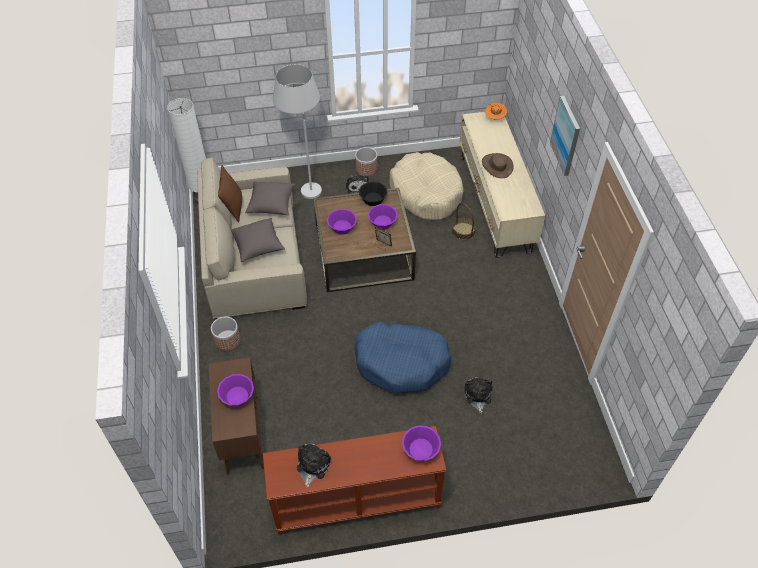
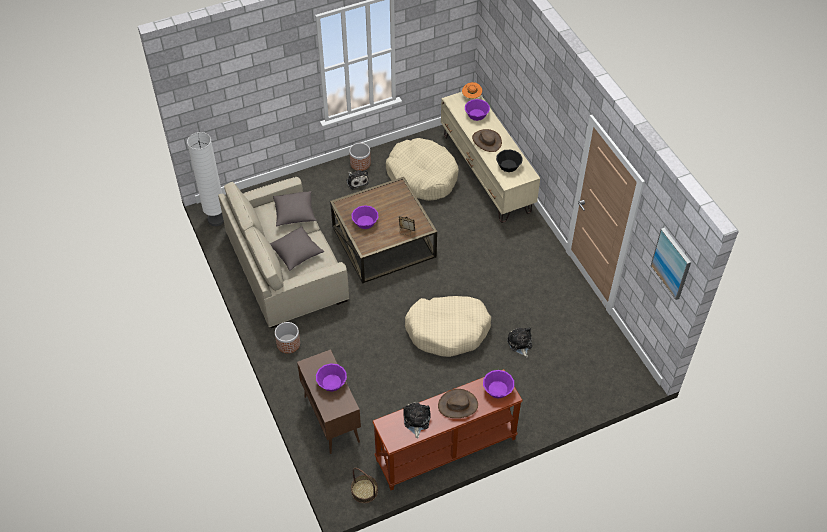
camera: 15 degrees left, 0 degrees up
(233, 207) = (261, 223): brown pillow -> none
(305, 184) = (308, 188): white floor lamp -> none
(367, 458) = (458, 405): none -> brown hat
(373, 199) = (384, 191): black bowl -> black bowl (508, 165)
(382, 222) = (399, 210): purple bowl -> purple bowl (477, 114)
(401, 363) = (448, 330): blue dog bed -> beige dog bed
(463, 231) = (466, 204): basket -> basket (364, 491)
(566, 136) = (550, 110): picture -> picture (671, 263)

